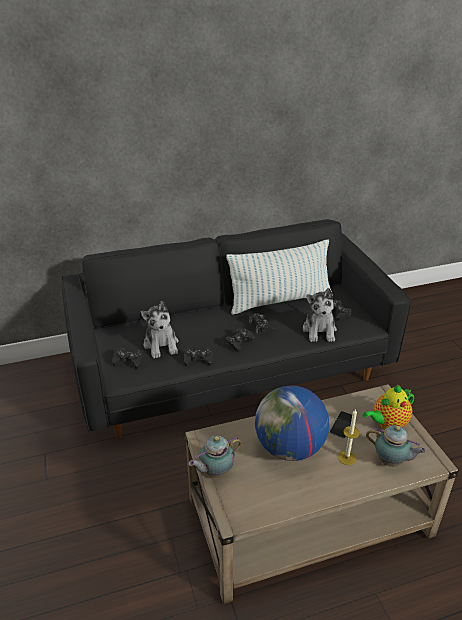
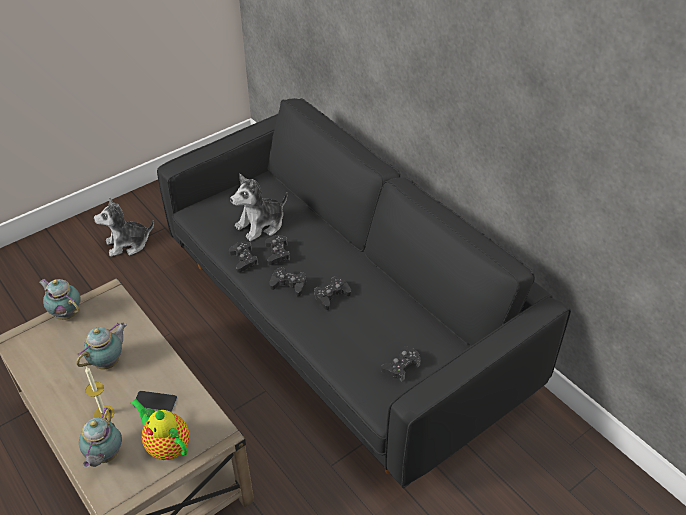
camera: 70 degrees right, 10 degrees up
(128, 361) = (222, 211): black game controller -> black game controller (277, 253)
(280, 301) = (400, 301): pillow -> none
(289, 448) = (109, 362): globe -> teapot
(319, 330) = (350, 355): plush toy -> plush toy (128, 244)

